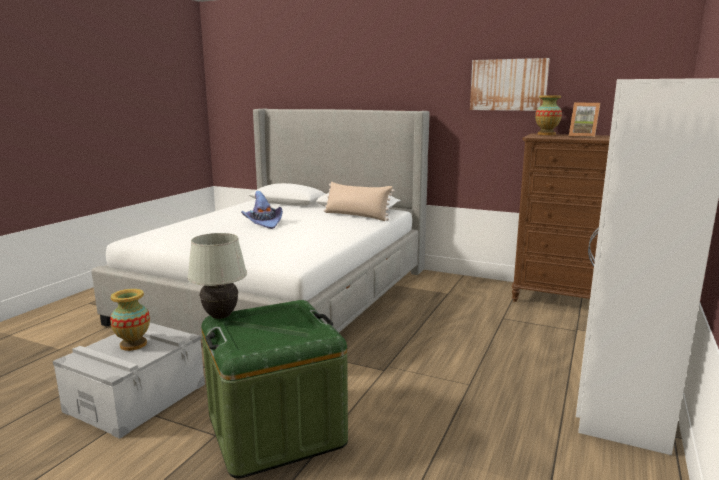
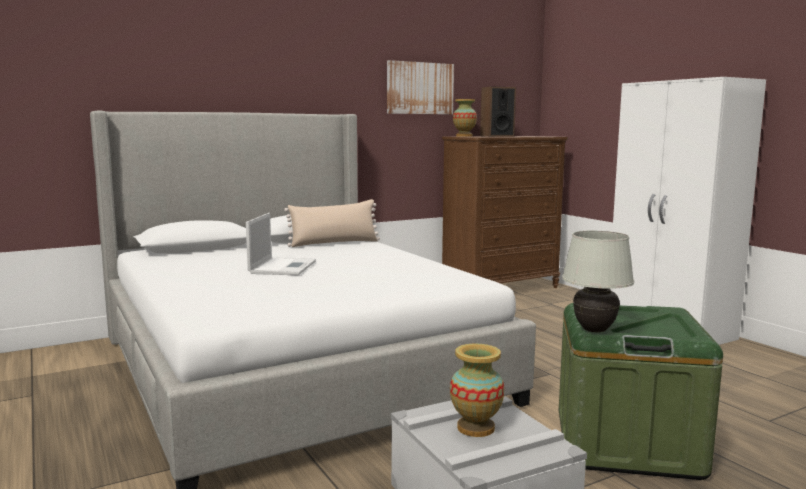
camera: 55 degrees left, 5 degrees down
(263, 223) = (283, 267): purple hat -> laptop
(582, 136) = (496, 136): picture frame -> speaker

